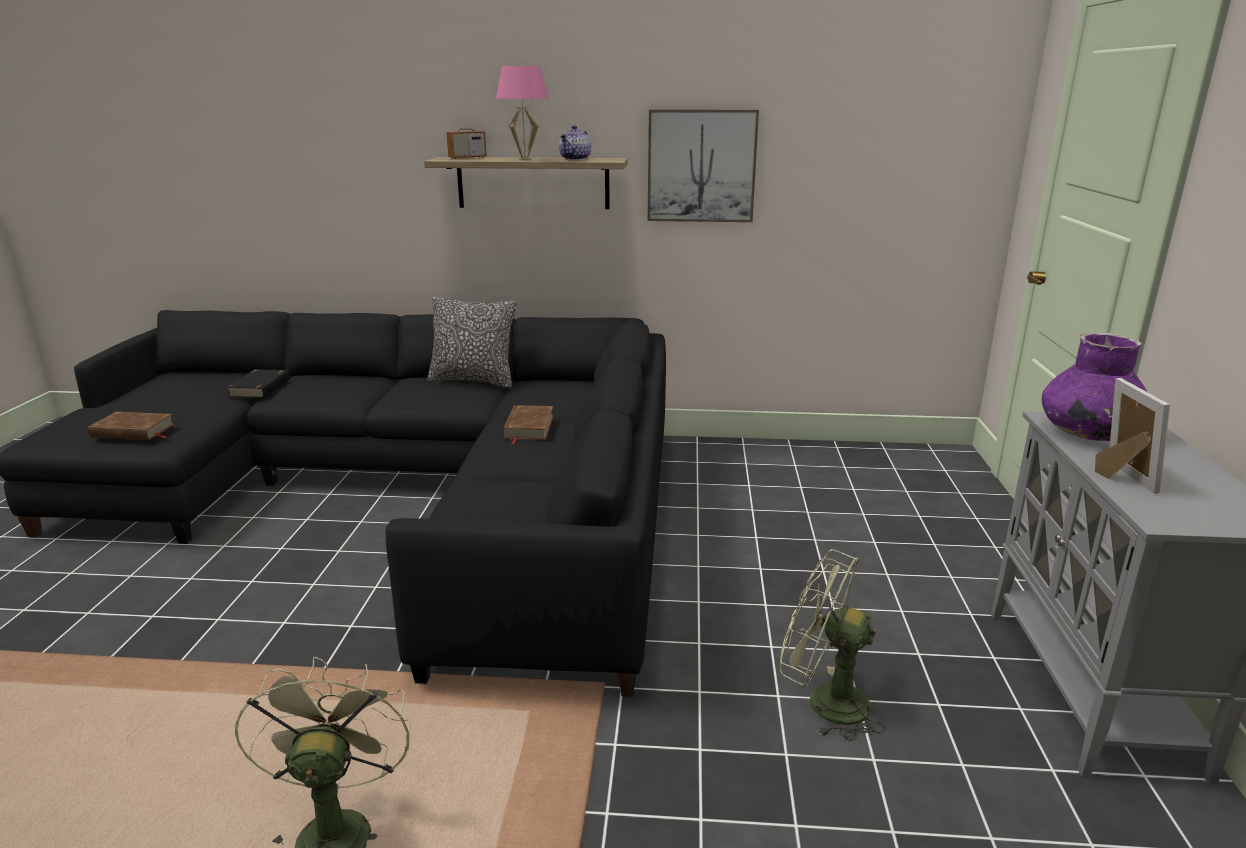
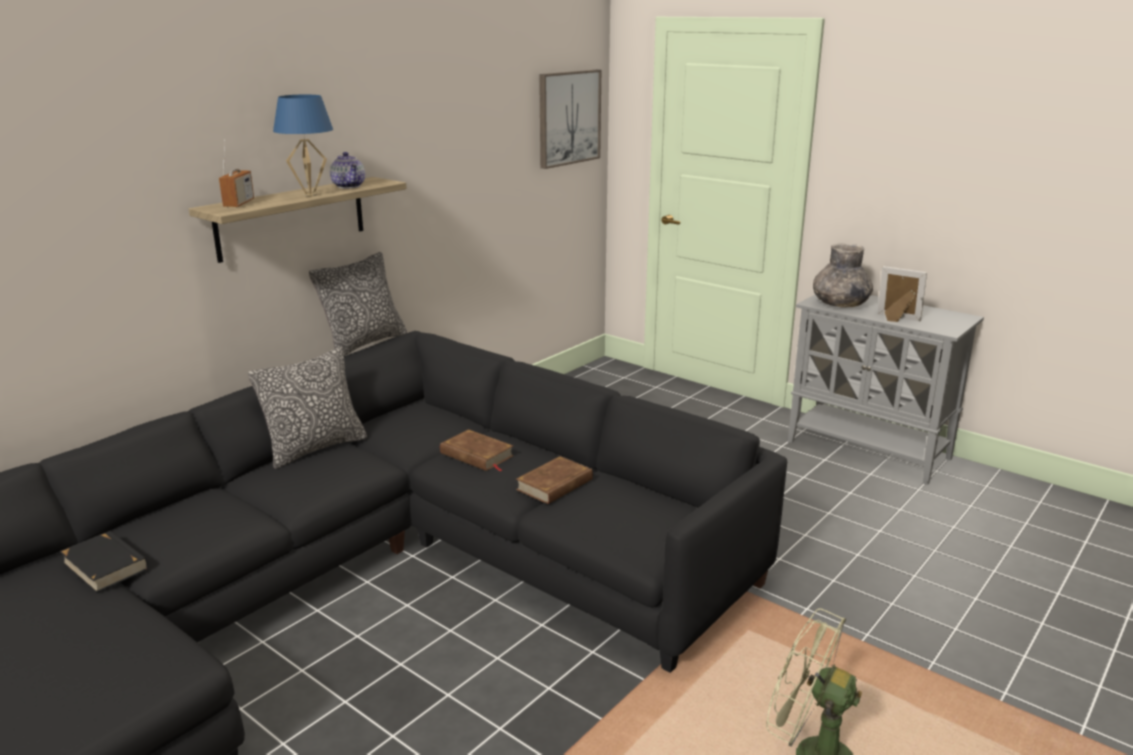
camera: 55 degrees left, 0 degrees up
(133, 431) = (105, 680): brown book -> brown book (555, 485)
(525, 159) = (310, 195): pink table lamp -> blue table lamp
(583, 314) = (364, 343): none -> pillow
(701, 166) = (429, 174): picture -> picture (568, 118)
(824, 701) = (822, 523): green fan -> none
(1088, 432) = (840, 304): purple vase -> grey vase

